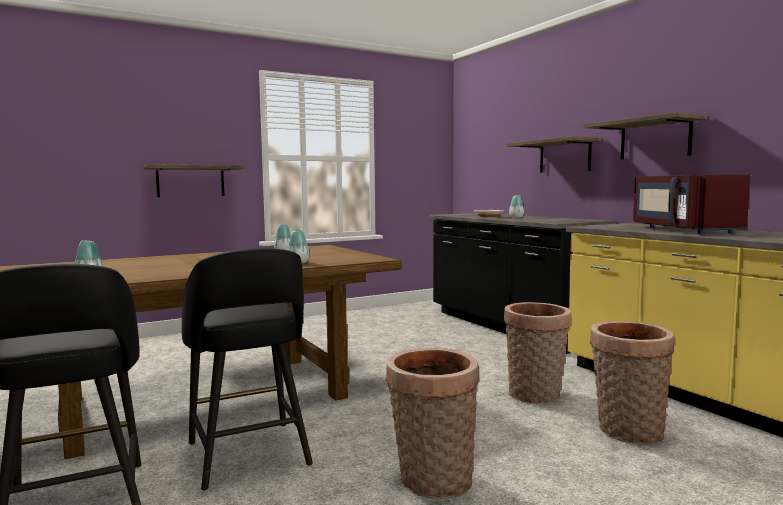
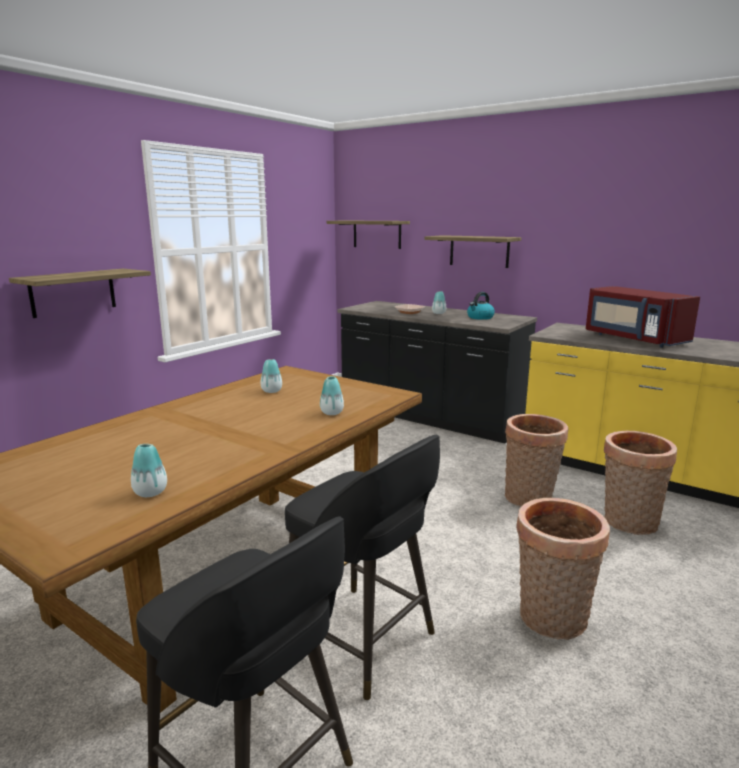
camera: 25 degrees left, 10 degrees up
(550, 219) = (480, 317): none -> kettle
(655, 139) = (578, 244): shelf -> shelf (377, 234)

